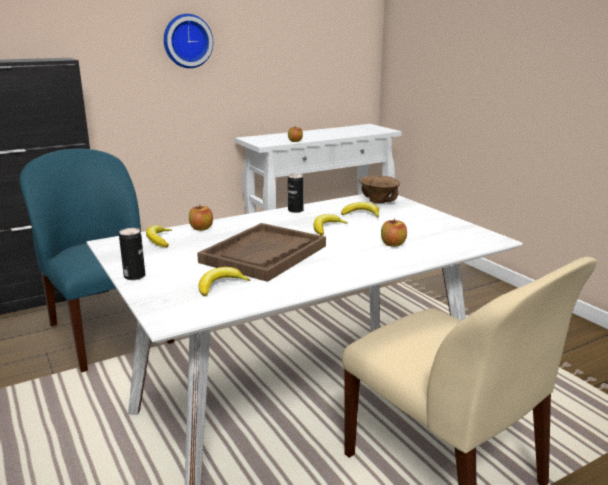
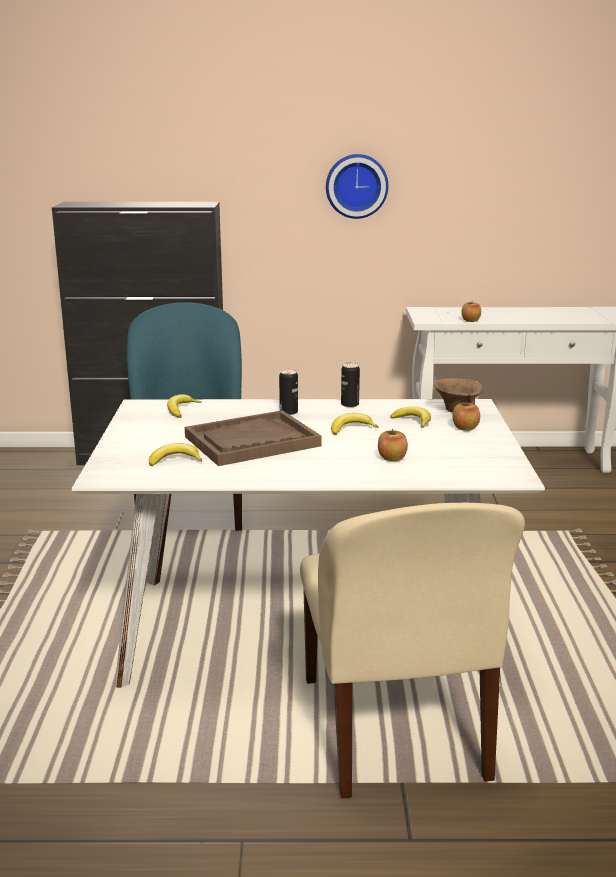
camera: 30 degrees right, 0 degrees up
(134, 276) = (120, 437): can -> can (288, 412)
(201, 228) = (232, 406): apple -> apple (465, 428)

